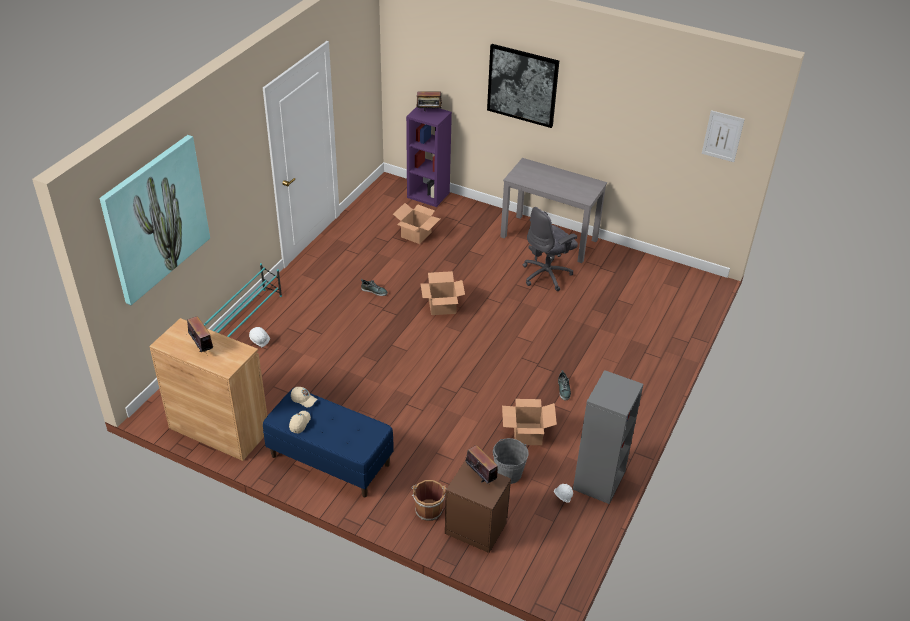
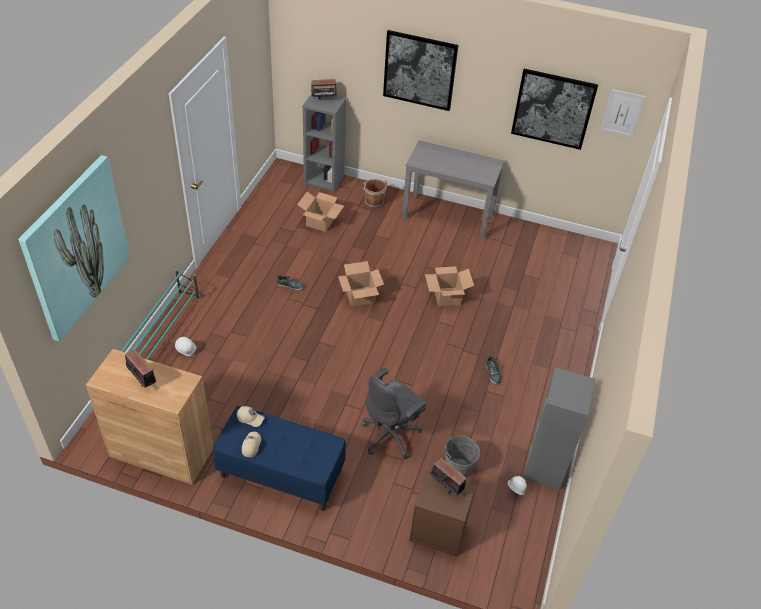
camera: 10 degrees left, 5 degrees up
(428, 509) = (388, 516): brown bucket -> brown bucket (374, 201)
(429, 195) = (324, 179): purple bookcase -> grey bookcase
(527, 434) = (468, 424): cardboard box -> cardboard box (447, 297)
(547, 275) = (453, 254): grey office chair -> grey office chair (391, 435)
(654, 129) = (553, 109): none -> picture

